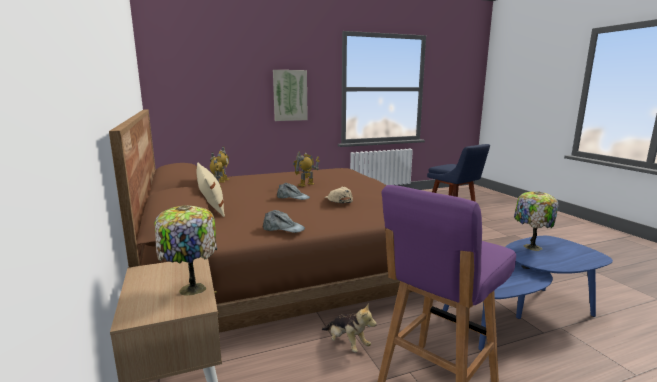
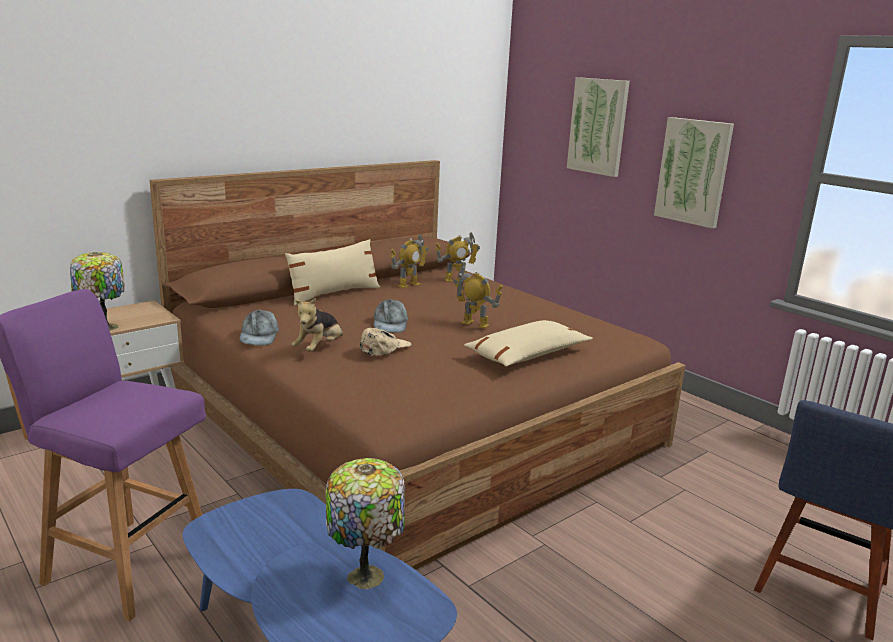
camera: 70 degrees right, 5 degrees up
(226, 78) = (598, 126): none -> picture
(347, 344) = (209, 493): plush toy -> plush toy (319, 348)
(356, 182) = (527, 355): none -> beige pillow

